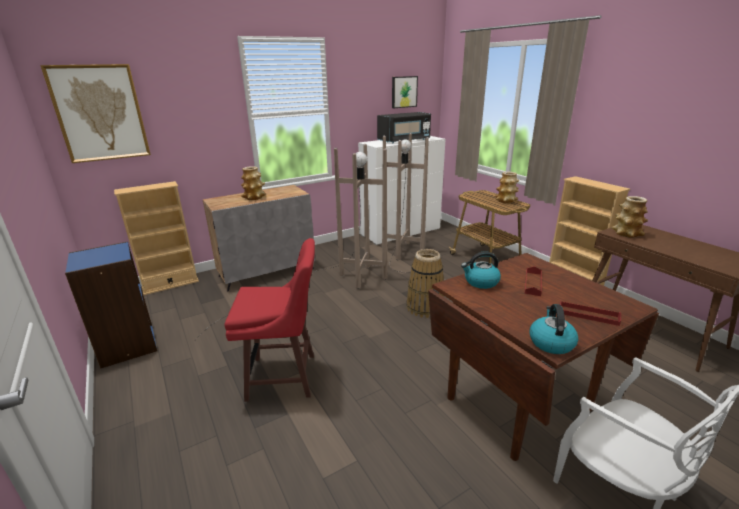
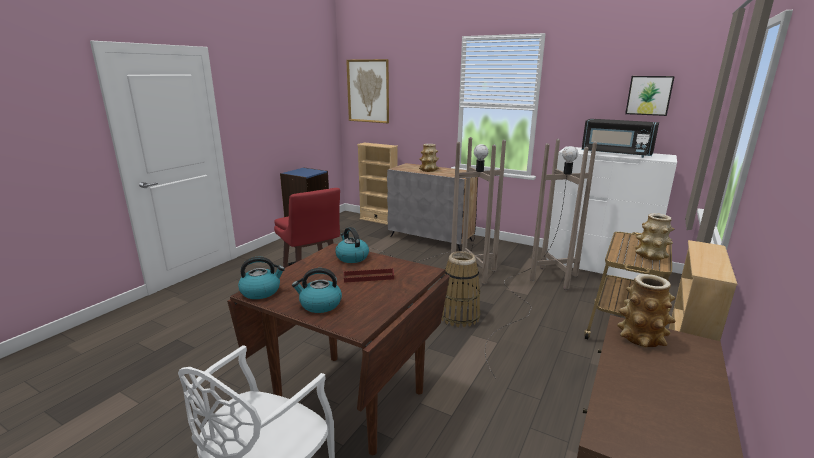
camera: 60 degrees right, 5 degrees down
(588, 315) = (320, 304): red tray -> kettle

